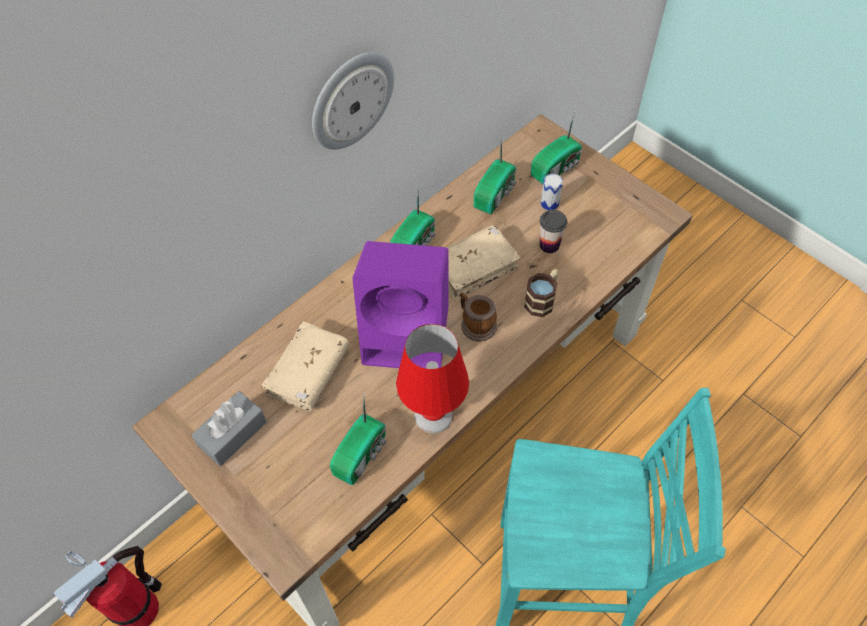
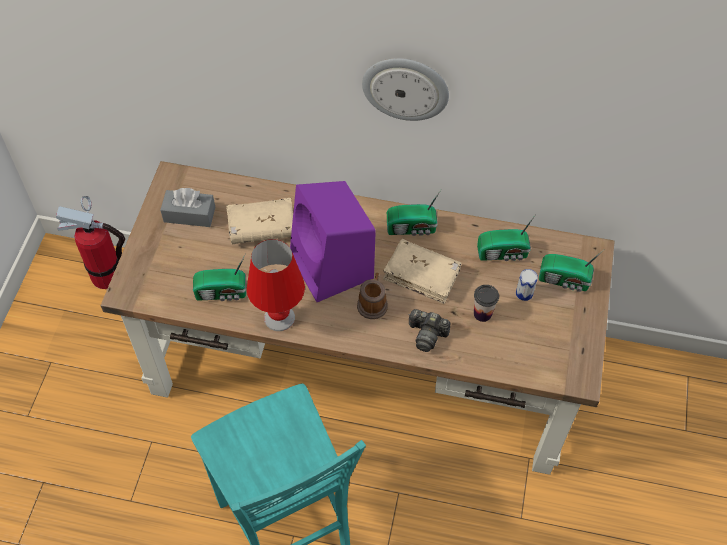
camera: 55 degrees right, 0 degrees up
(542, 300) = (427, 334): mug -> camera

